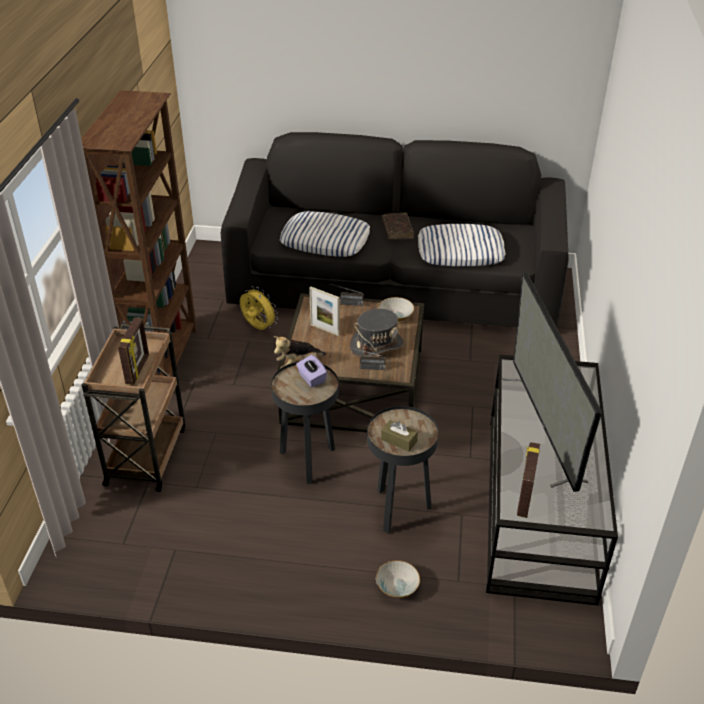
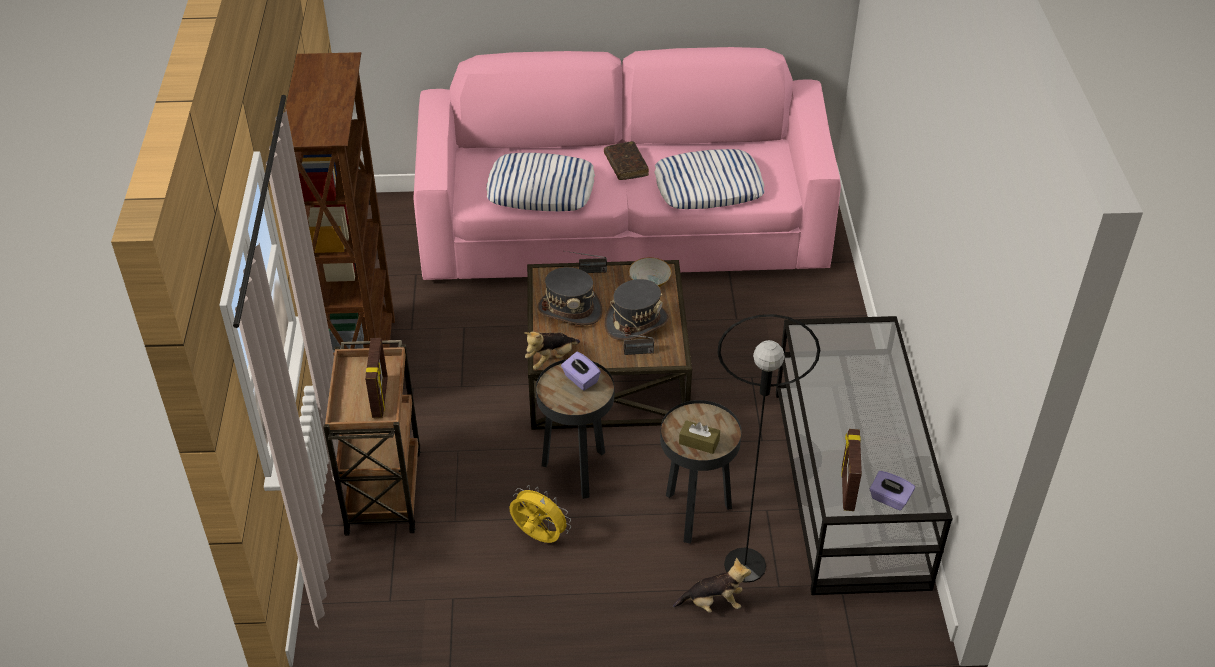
camera: 10 degrees left, 5 degrees up
(258, 327) = (470, 307): yellow fan -> yellow fan (538, 537)
(325, 330) = (570, 310): picture frame -> grey hat
(394, 288) = (625, 232): black sofa -> pink sofa
(396, 586) = (713, 603): bowl -> plush toy
(431, 558) = (744, 565): none -> black floor lamp
(543, 427) = (850, 403): television -> none
(562, 512) = (889, 499): none -> purple tissue box

